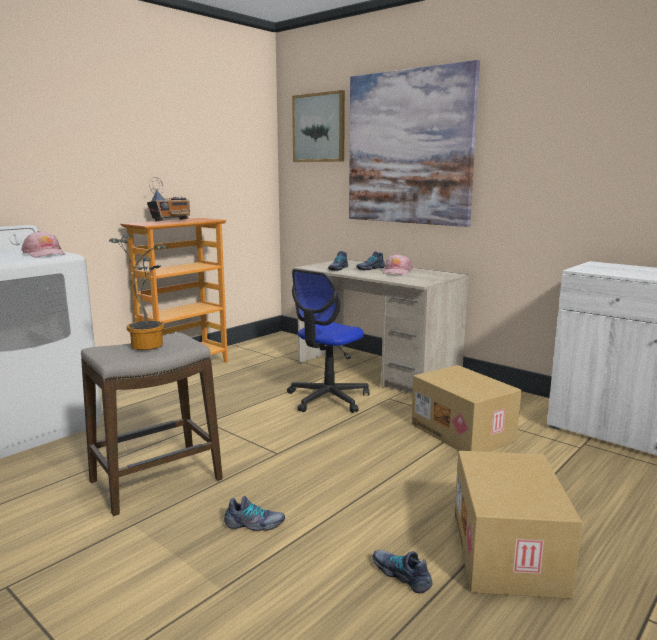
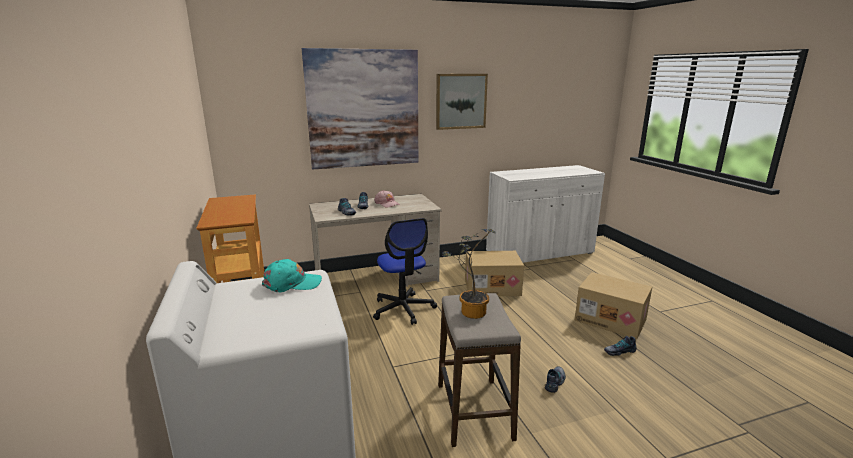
camera: 60 degrees left, 5 degrees up
(45, 254) = (292, 283): pink cap -> turquoise cap
(171, 220) = (219, 209): radio -> none
(319, 128) = (263, 91): picture -> picture (461, 101)

